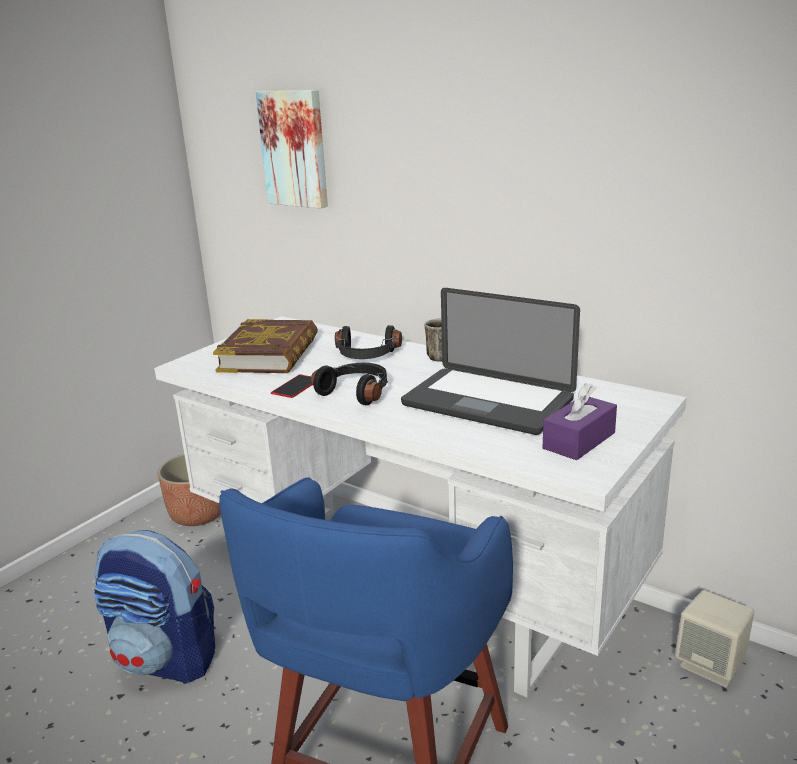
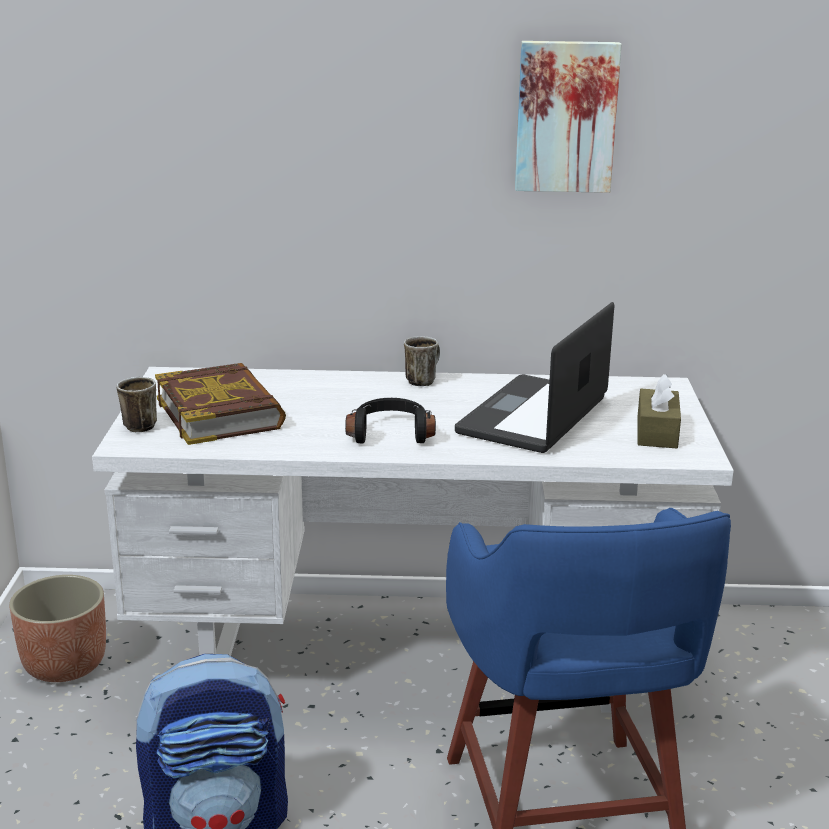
camera: 35 degrees left, 0 degrees up
(208, 353) = (135, 426): none -> mug
(295, 148) = (182, 146): picture -> picture (566, 116)
(296, 386) = (313, 440): phone -> none
(366, 356) = (338, 394): black headphones -> none
(487, 402) = (533, 416): laptop -> laptop turned 120 degrees clockwise
(579, 441) = (657, 432): purple tissue box -> brown tissue box
(710, 665) = (731, 633): beige speaker -> none

